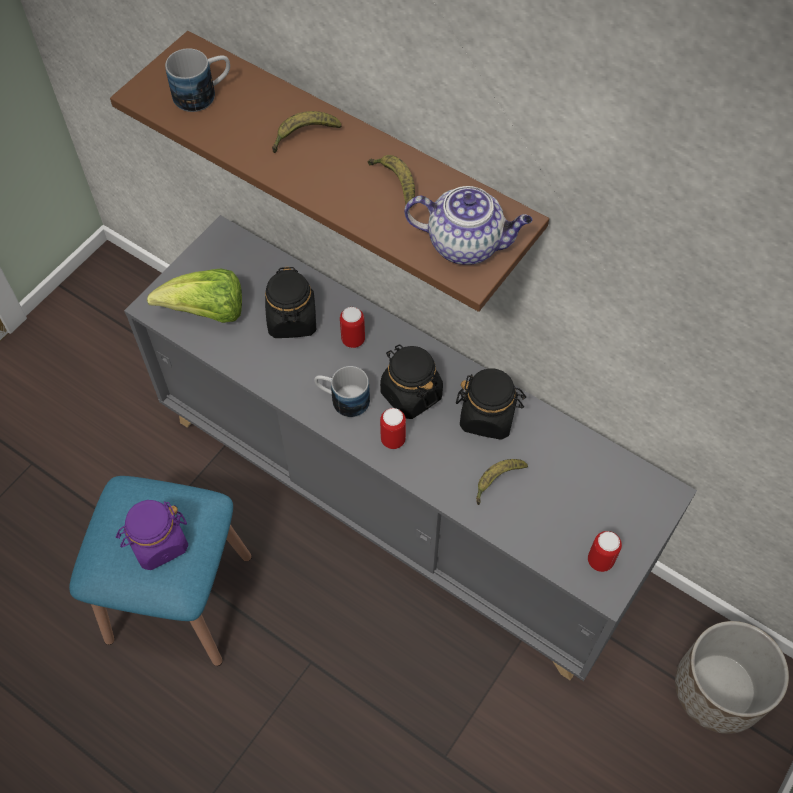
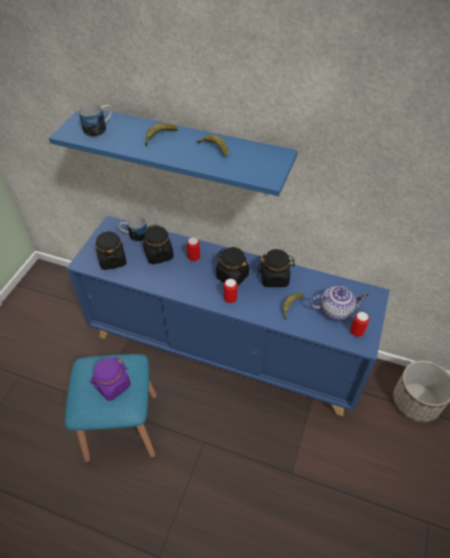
camera: 15 degrees left, 10 degrees down
(207, 313) = (112, 260): lettuce -> black jar
(342, 399) = (197, 286): mug -> mug (134, 235)
(359, 156) = (186, 150): brown shelf -> blue shelf
(397, 499) = (225, 349): grey cabinet -> blue cabinet
(466, 244) = (261, 167): teapot -> teapot (336, 311)

